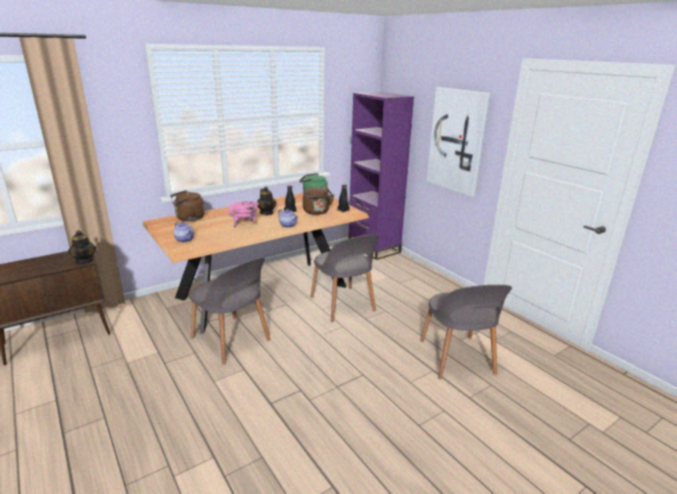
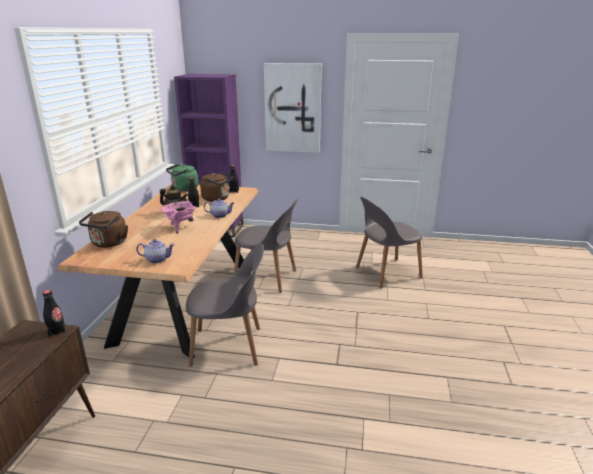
camera: 45 degrees left, 0 degrees up
(85, 260) = (57, 331): teapot -> black bottle
(456, 358) = (386, 273): grey chair -> grey chair turned 120 degrees clockwise

